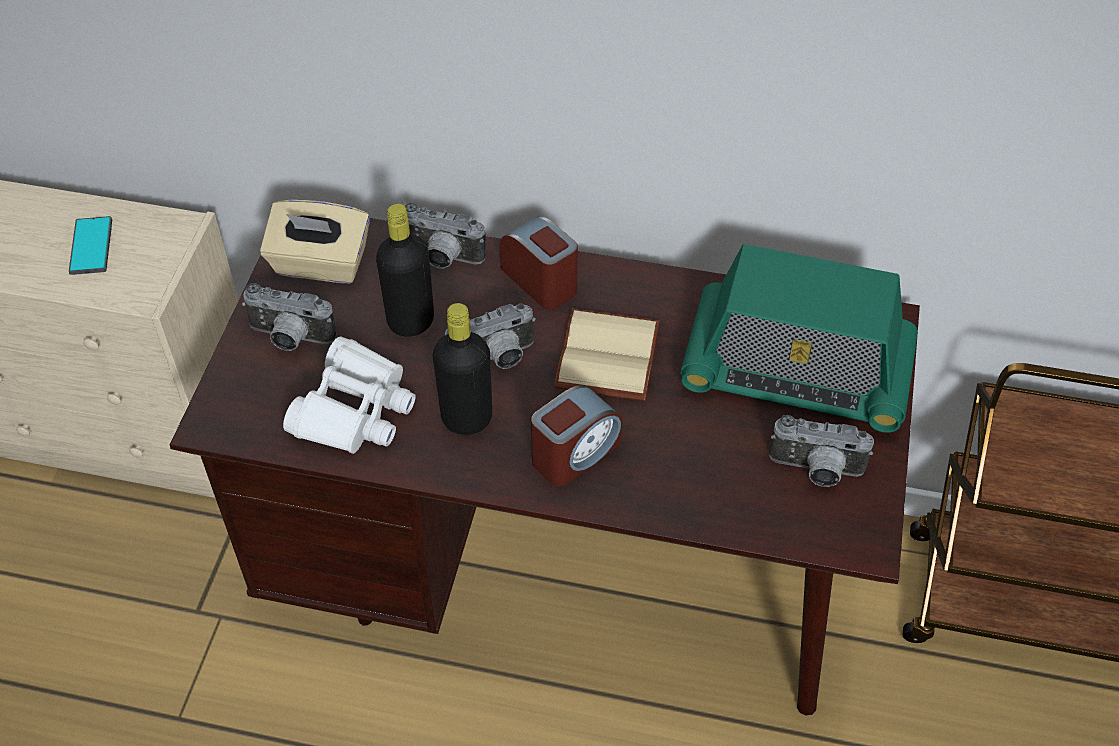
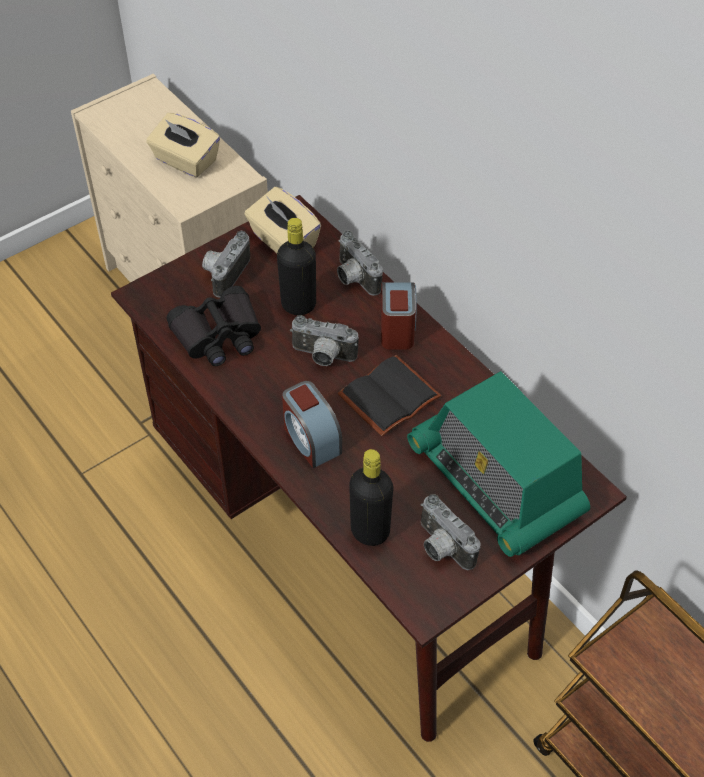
camera: 40 degrees right, 0 degrees up
(91, 246) = (185, 161): phone -> beige tissue box
(289, 338) = (225, 273): camera -> camera turned 60 degrees clockwise
(355, 410) = (218, 335): white binoculars -> black binoculars
(467, 418) = (272, 379): black bottle -> black bottle (370, 531)
(574, 453) = (311, 439): alarm clock -> alarm clock turned 60 degrees clockwise
(604, 354) = (388, 394): beige book -> black book

